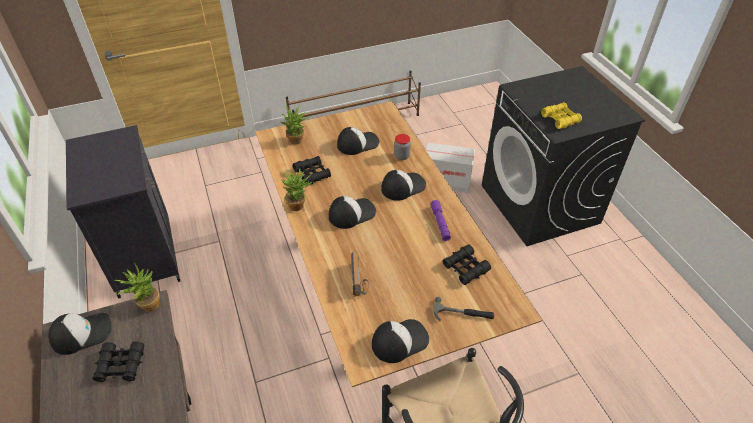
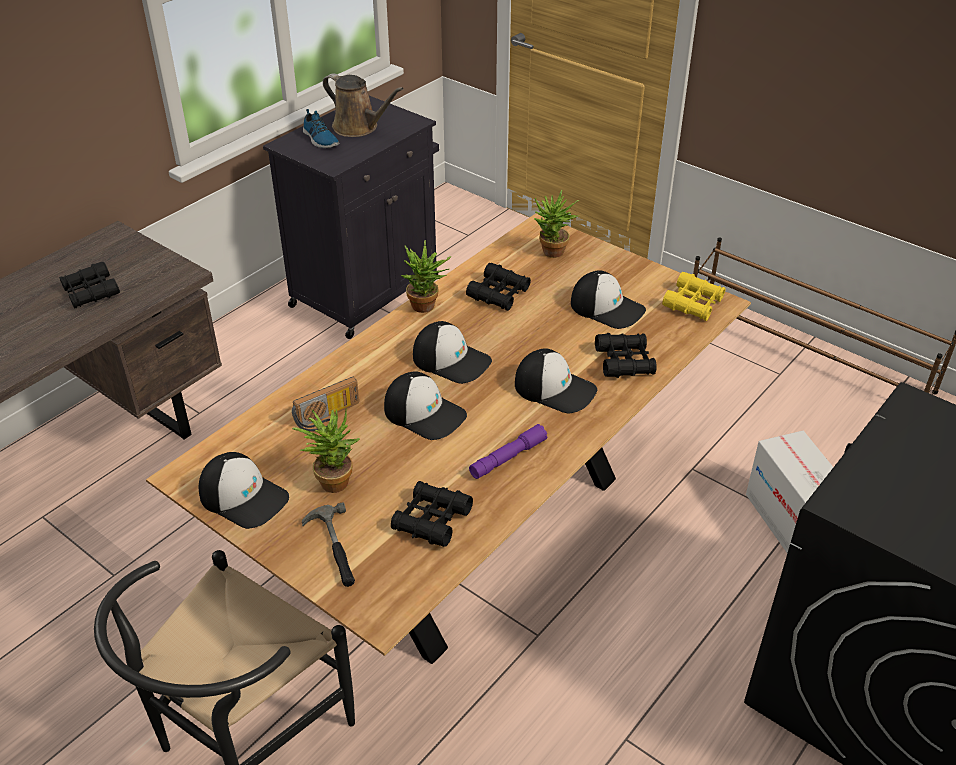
camera: 60 degrees right, 5 degrees down
(82, 333) = (119, 248): cap -> cap (425, 413)
(94, 179) = (320, 139): none -> shoe
(102, 157) = (358, 127): none -> brown watering can
(147, 305) = (181, 270): potted plant -> potted plant (332, 479)
(401, 156) = (624, 362): jar -> black binoculars
(560, 119) = (888, 494): yellow binoculars -> yellow binoculars (693, 303)

